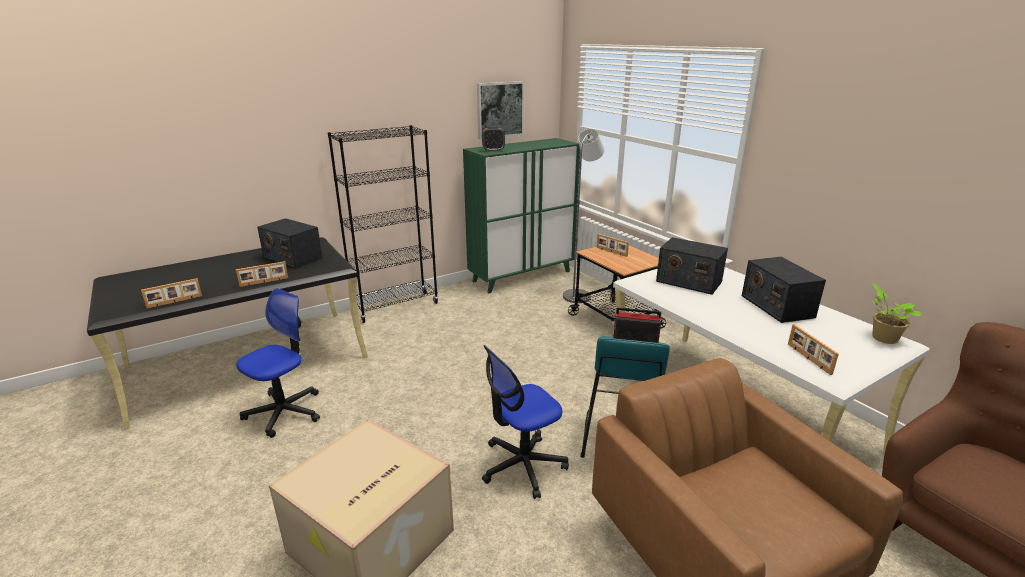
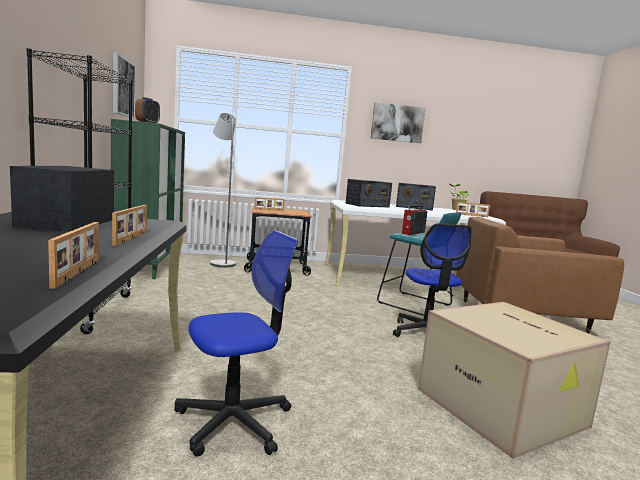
camera: 65 degrees left, 15 degrees down
(284, 412) = (234, 421): office chair -> office chair turned 90 degrees clockwise
(292, 258) = (68, 223): radio -> radio turned 120 degrees clockwise
(830, 147) = (397, 123): none -> picture

